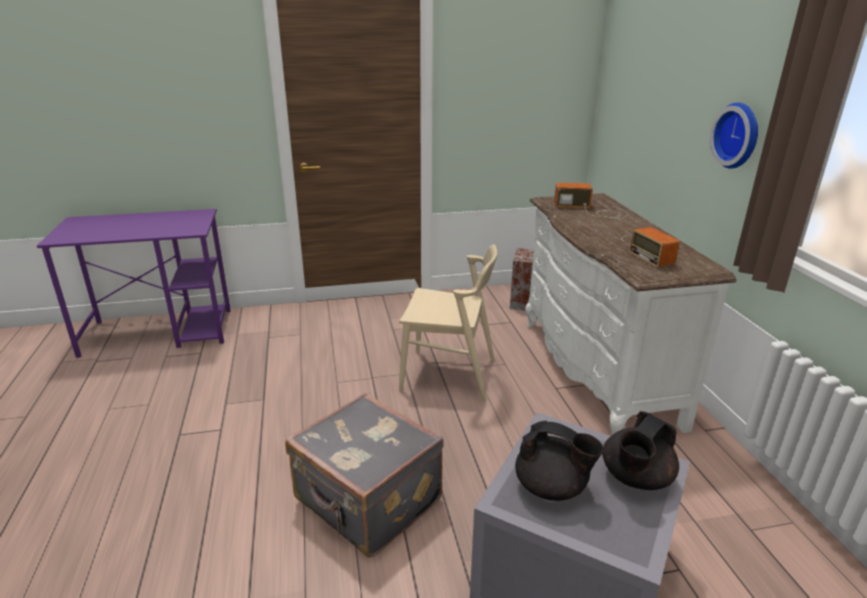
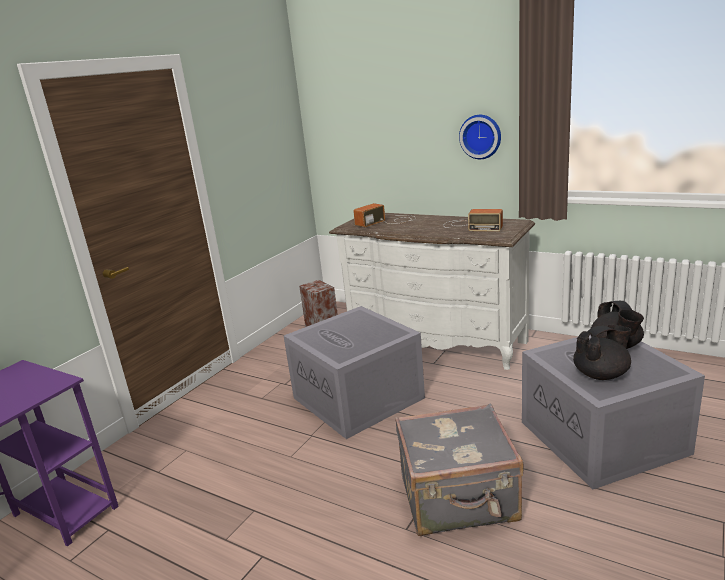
camera: 45 degrees left, 5 degrees down
(449, 375) = (360, 398): beige chair -> grey storage box

